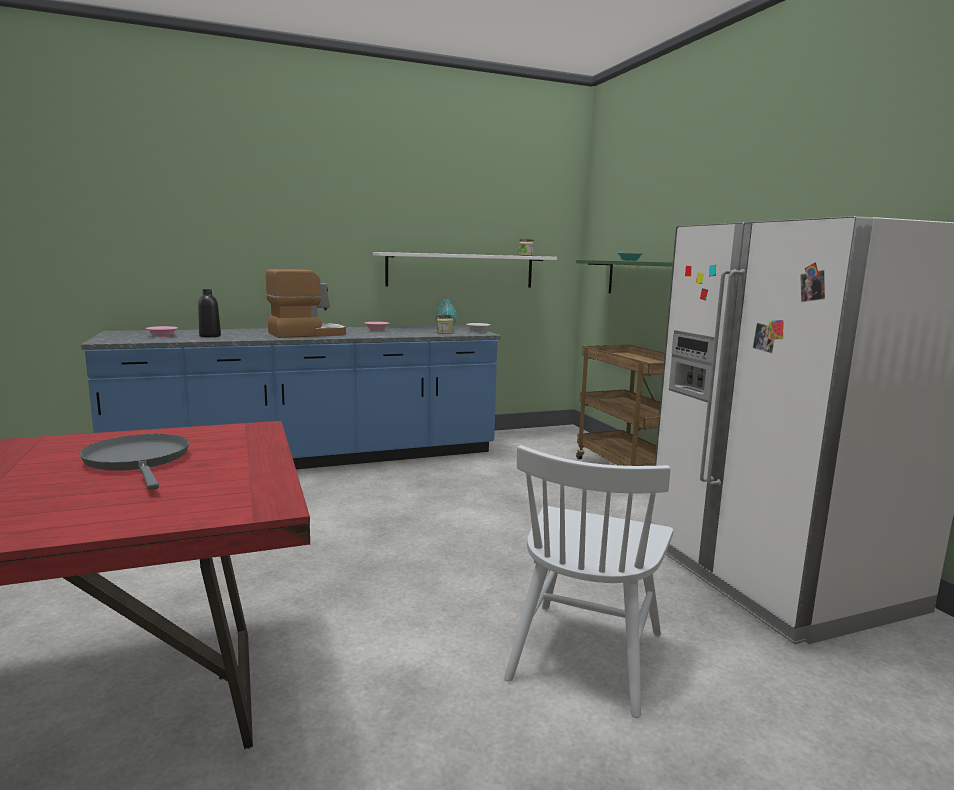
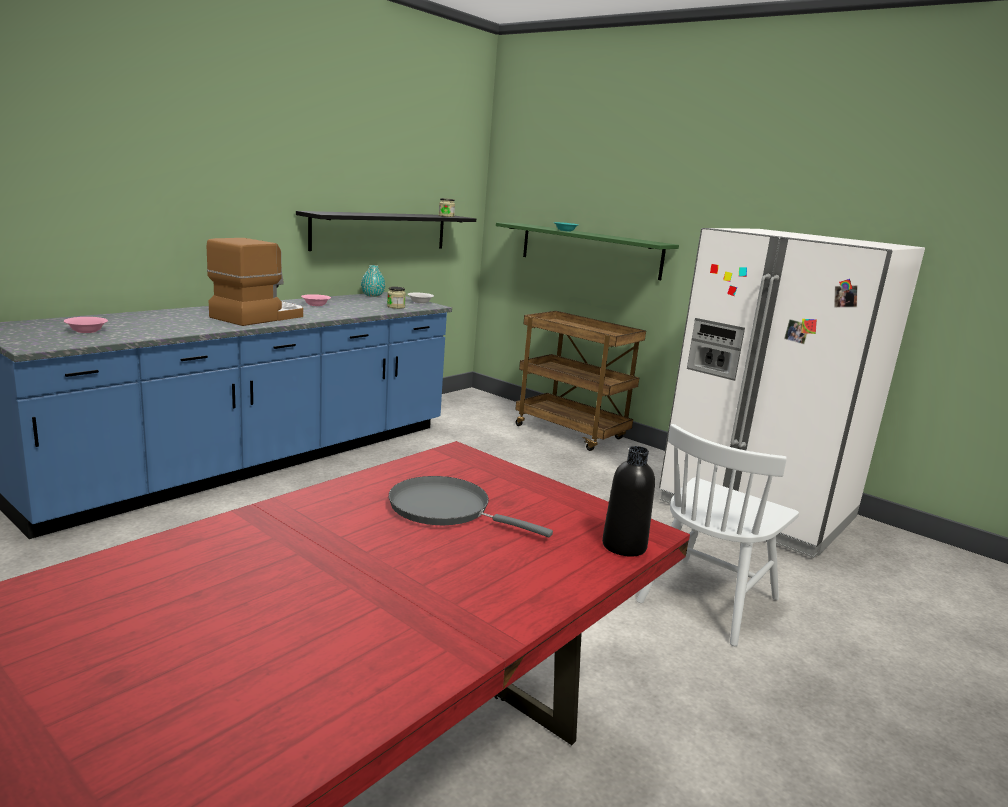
camera: 30 degrees left, 5 degrees up
(210, 336) = (152, 328): black bottle -> black bottle (624, 546)
(461, 270) = (381, 231): white shelf -> black shelf
(586, 654) = (708, 599): white chair -> white chair turned 45 degrees clockwise

